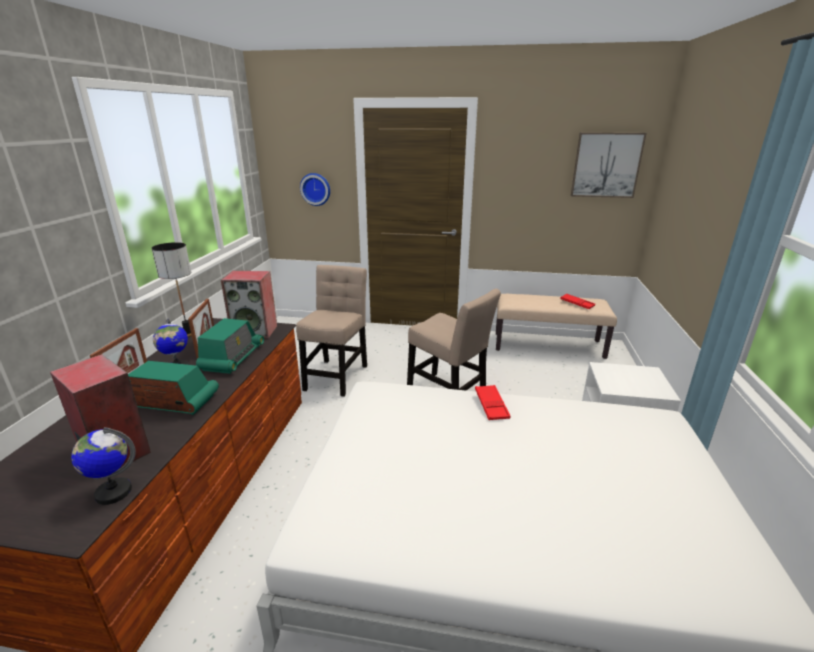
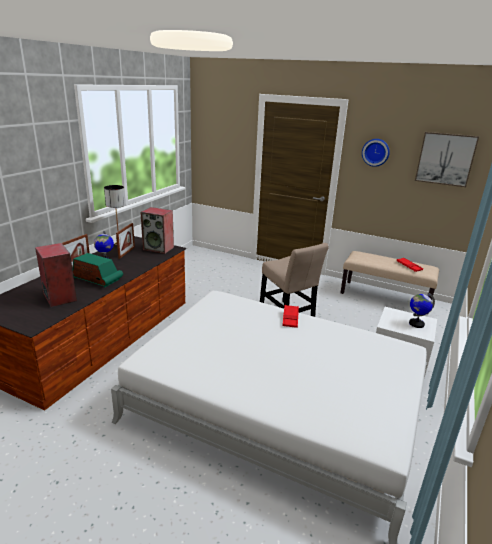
camera: 15 degrees right, 0 degrees up
(113, 492) = (53, 314): globe -> globe (416, 324)
(232, 358) = (138, 261): radio -> none
(316, 189) = (227, 156): wall clock -> wall clock (375, 152)
(337, 375) = (215, 290): beige chair -> none

